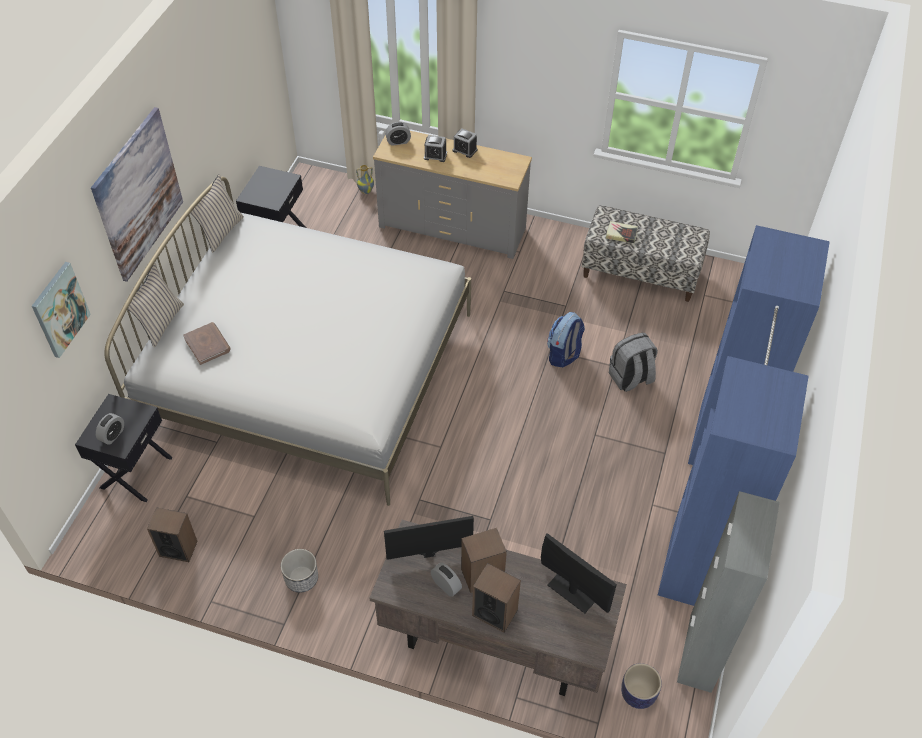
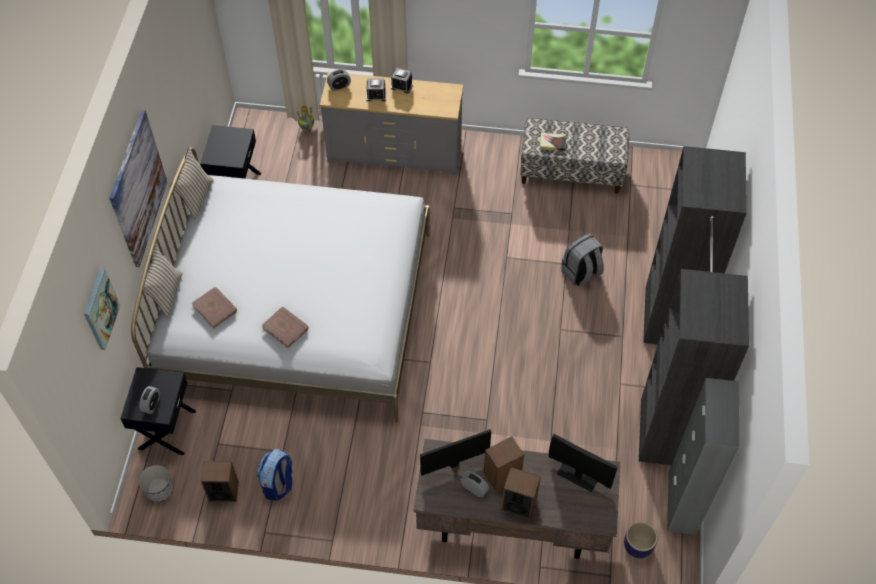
camera: 10 degrees left, 5 degrees up
(278, 376) = (285, 328): none -> brown book
(301, 578) = (337, 499): planter -> planter (159, 489)
(563, 355) = (519, 260): backpack -> backpack (278, 484)
(712, 503) = (669, 374): blue wardrobe -> black wardrobe

